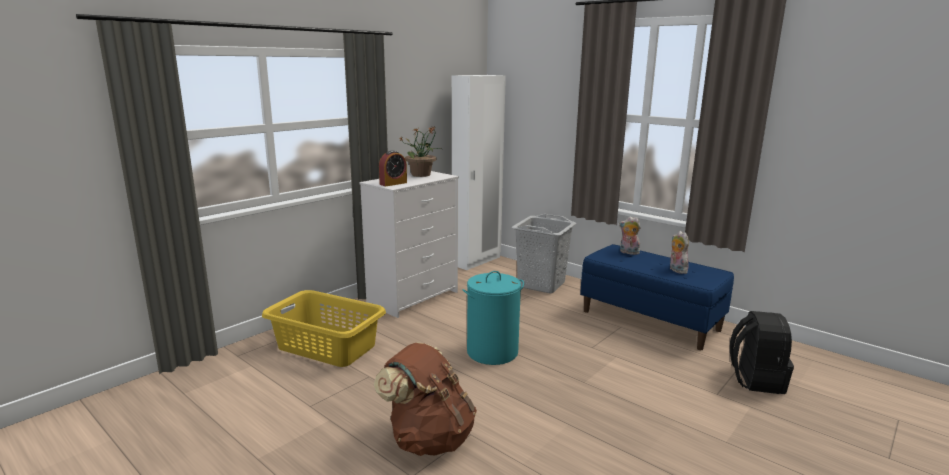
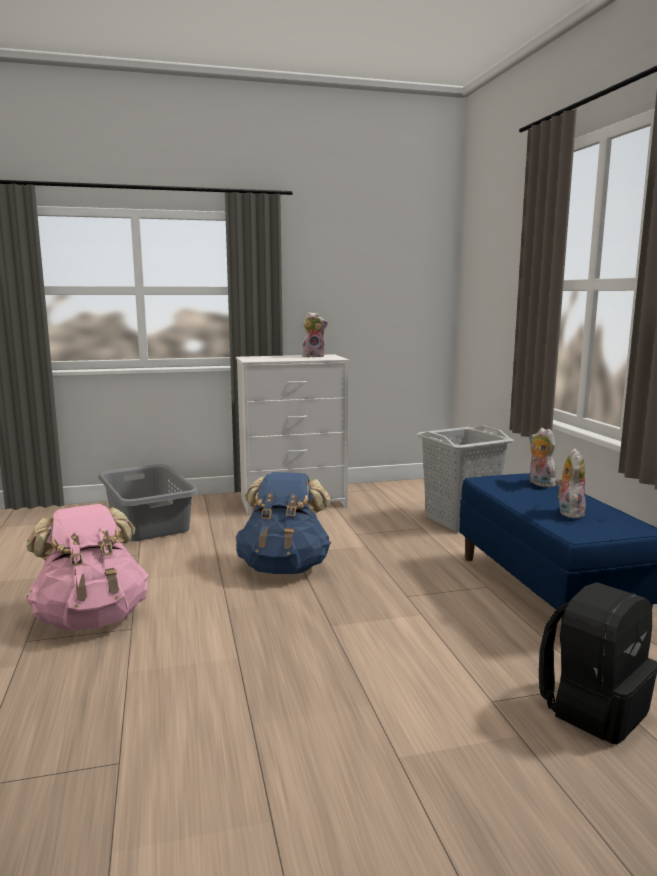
camera: 35 degrees right, 5 degrees down
(327, 346) = (149, 522): yellow laundry basket -> grey laundry basket
(393, 183) = (260, 359): alarm clock -> none
(421, 175) = (314, 356): potted plant -> plush toy
(428, 439) = (92, 618): brown backpack -> pink backpack
(476, 261) = (421, 484): white wardrobe -> none
(492, 352) = (284, 567): turquoise laundry basket -> blue backpack

